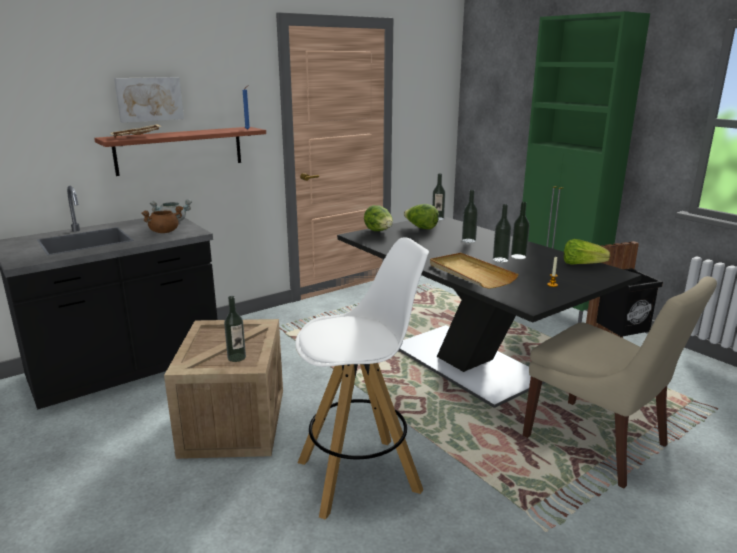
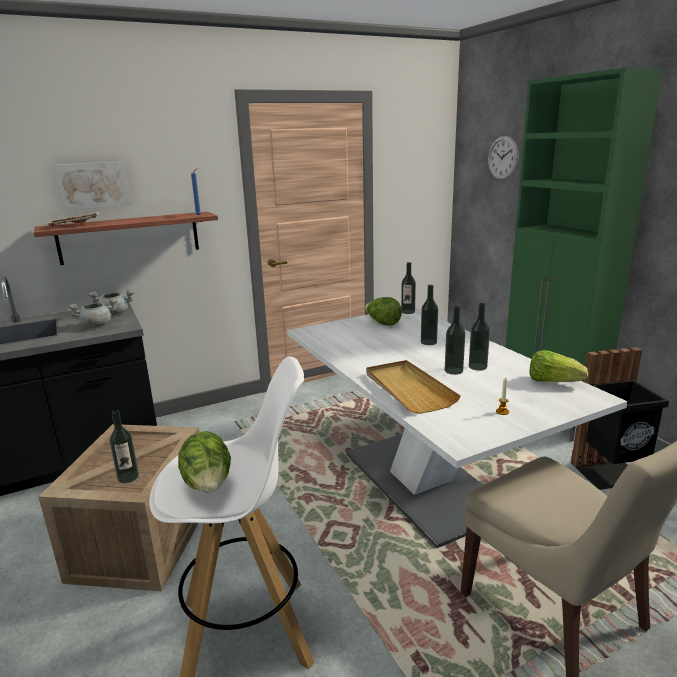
camera: 10 degrees right, 0 degrees up
(164, 232) = (97, 325): brown cooking pot -> grey cooking pot
(379, 231) = (334, 327): lettuce -> lettuce (208, 486)
(466, 363) = (423, 482): black dining table -> white dining table
(508, 83) = (503, 158): none -> wall clock

